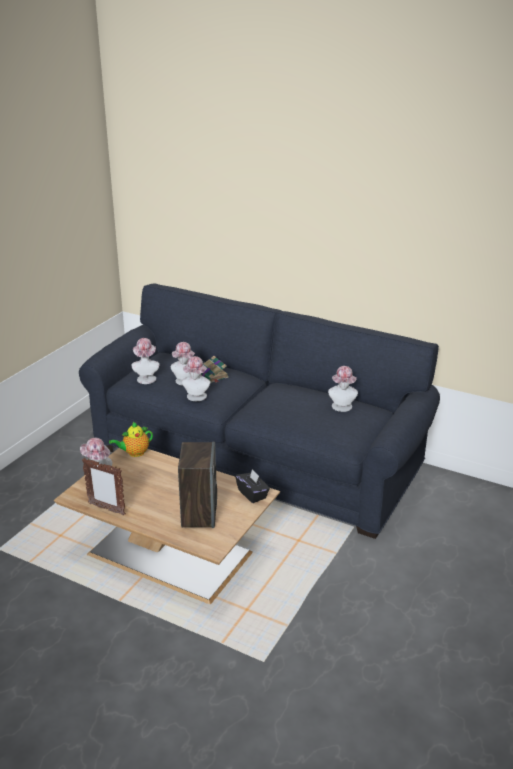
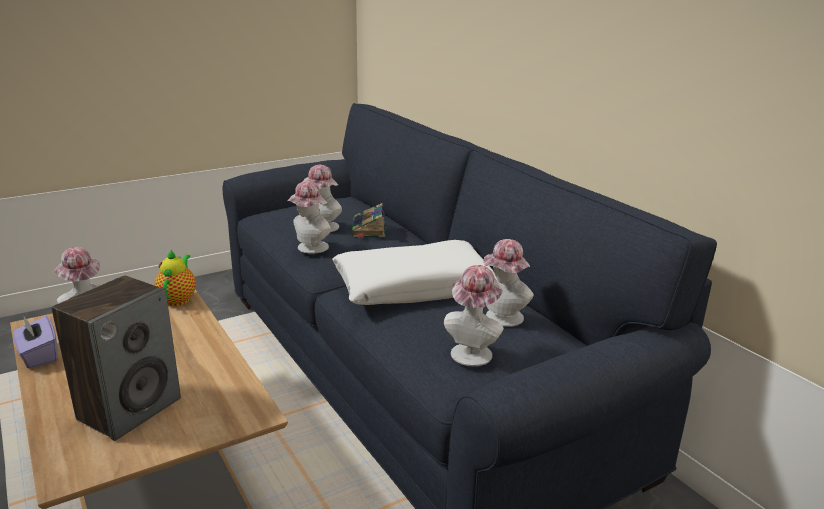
camera: 30 degrees right, 5 degrees down
(106, 509) = (39, 356): picture frame -> purple tissue box
(134, 453) = (178, 299): teapot -> teapot turned 90 degrees clockwise
(146, 378) = (285, 213): hat -> hat (473, 351)
(252, 494) = (240, 410): black tissue box -> none
(280, 404) = (413, 287): none -> white pillow

